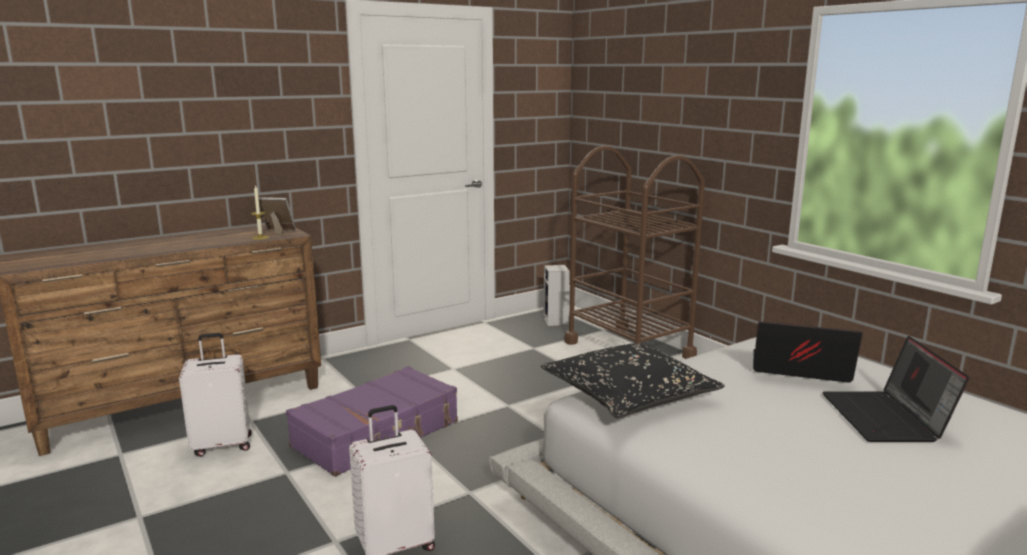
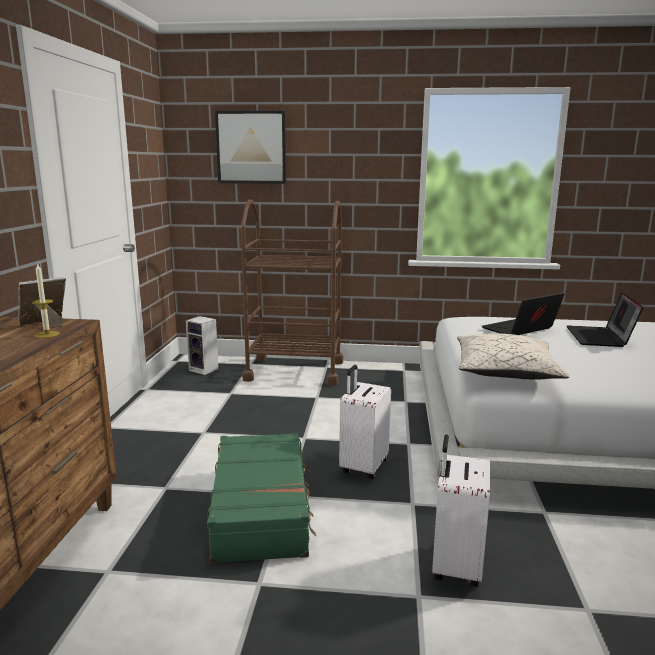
camera: 50 degrees left, 0 degrees up
(222, 445) = (133, 609): white suitcase -> white suitcase (363, 467)
(377, 434) = (262, 508): purple suitcase -> green suitcase
(630, 397) = (505, 371): black pillow -> beige pillow
(634, 86) = (251, 147): none -> picture
(887, 418) = (600, 338): laptop -> laptop turned 60 degrees clockwise

